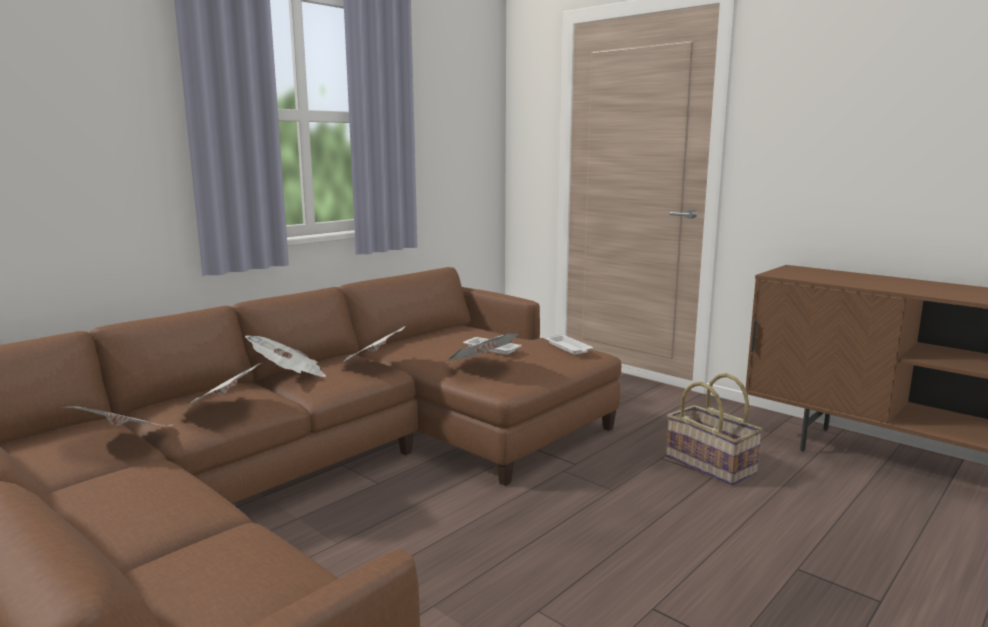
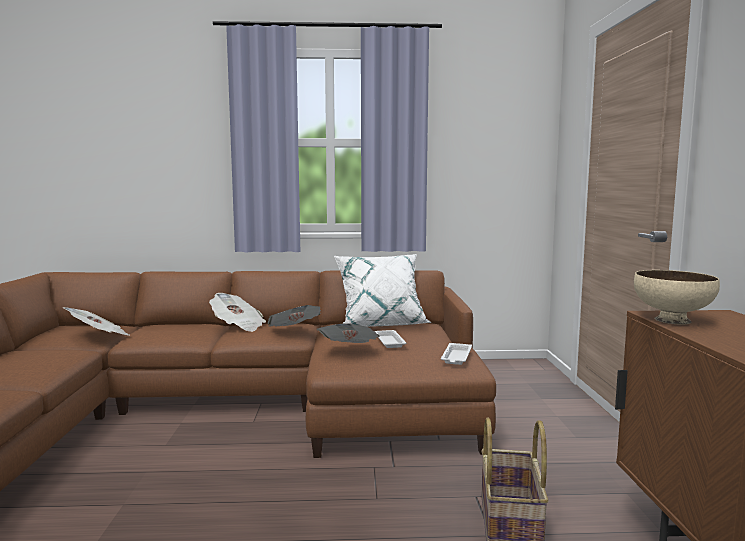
camera: 45 degrees right, 5 degrees down
(220, 410) = (163, 334): newspaper -> none
(430, 336) = (381, 324): none -> white pillow
(795, 276) = (671, 320): none -> beige bowl

